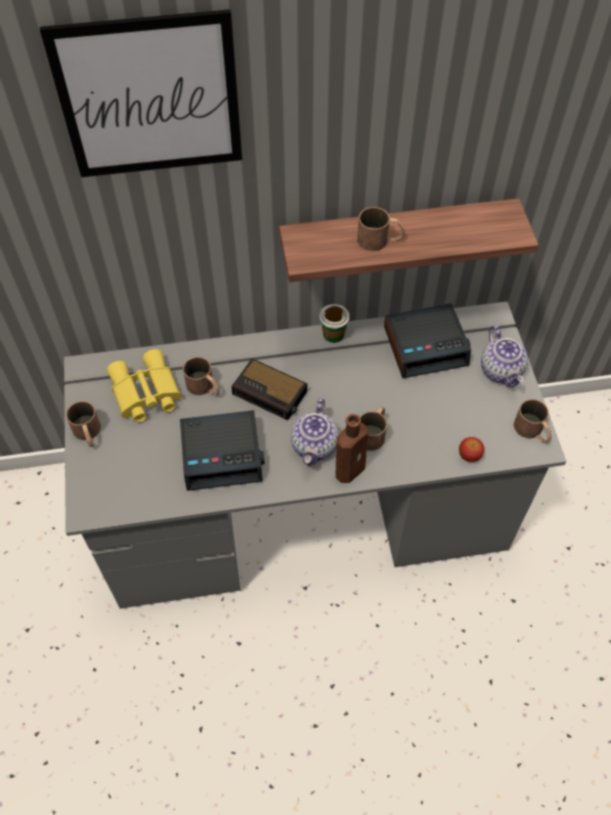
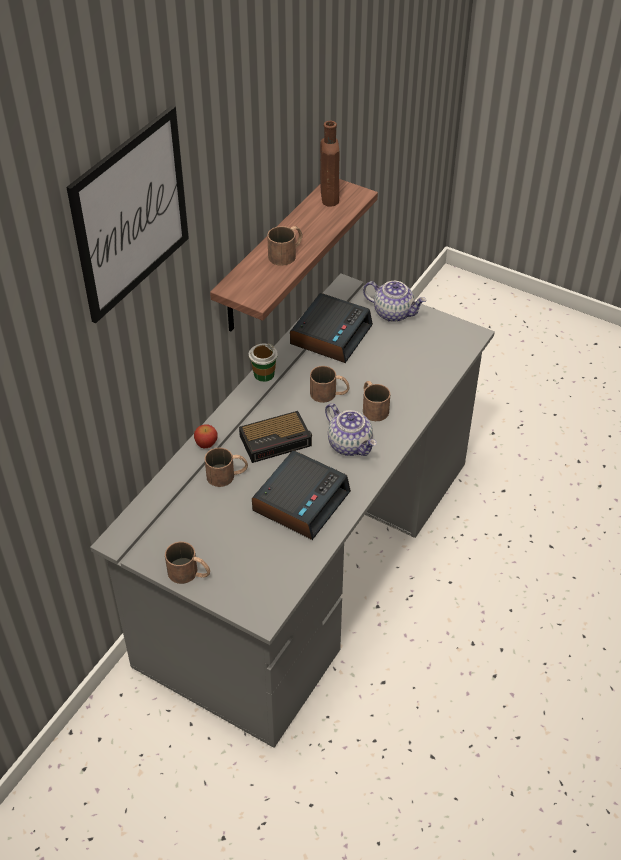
camera: 50 degrees left, 10 degrees down
(144, 393) = (190, 515): yellow binoculars -> none
(351, 468) = (390, 437): brown bottle -> brown bottle (329, 196)
(469, 456) = (443, 372): apple -> apple (206, 444)
(532, 431) = (456, 331): brown mug -> brown mug (329, 394)

